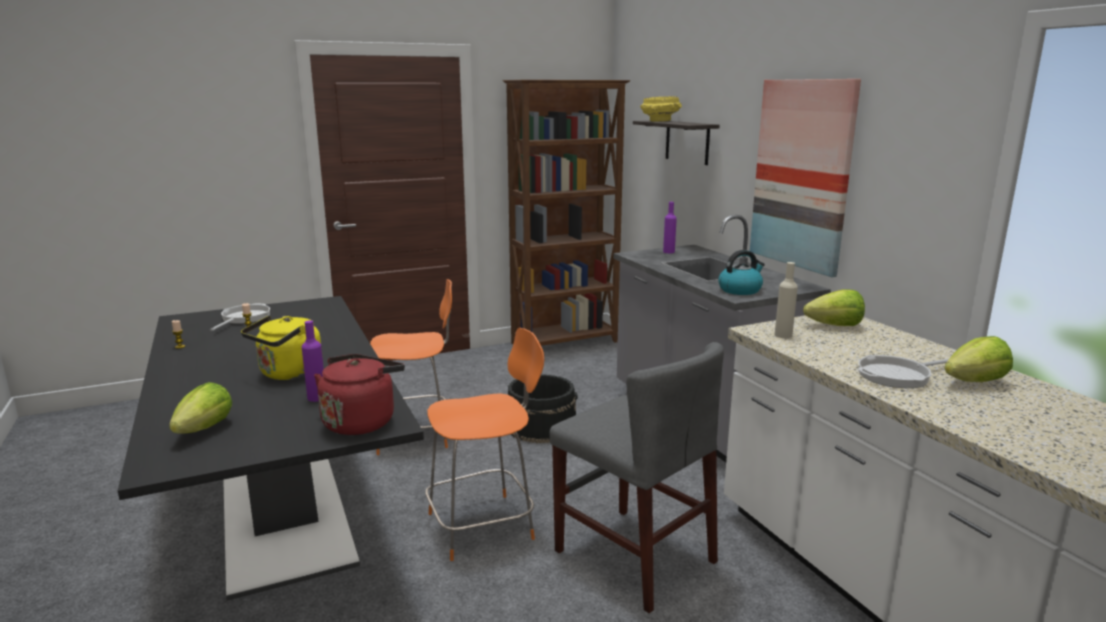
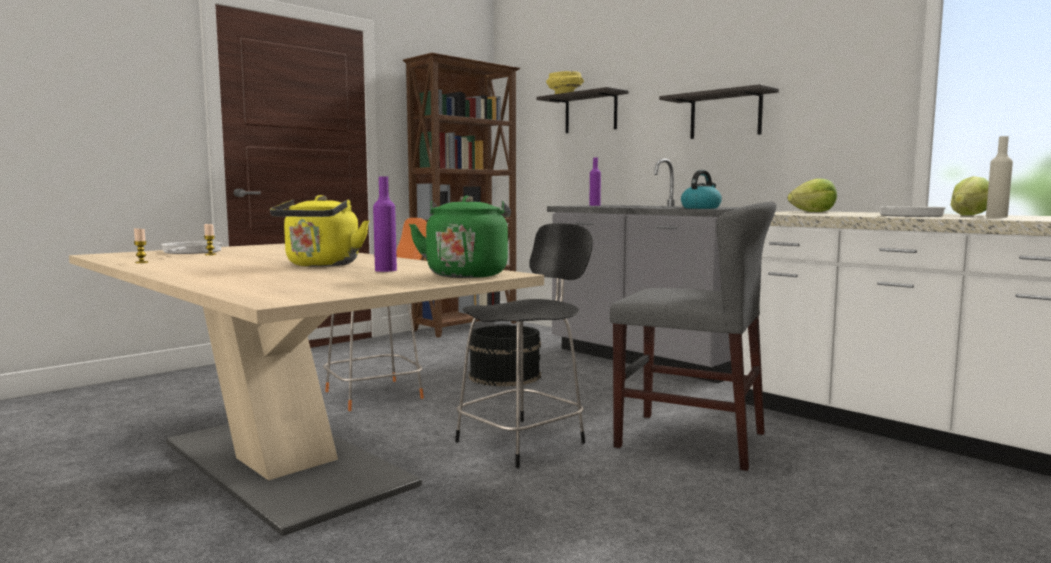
camera: 20 degrees left, 10 degrees down
(205, 429) = (289, 284): lettuce -> none
(284, 515) = (284, 465): black dining table -> beige dining table
(361, 421) = (467, 274): red kettle -> green kettle
(484, 525) = (524, 441): orange stool -> black stool
(783, 335) = (786, 213): beige bottle -> beige bottle (996, 217)
(802, 174) = (725, 115): picture -> shelf

